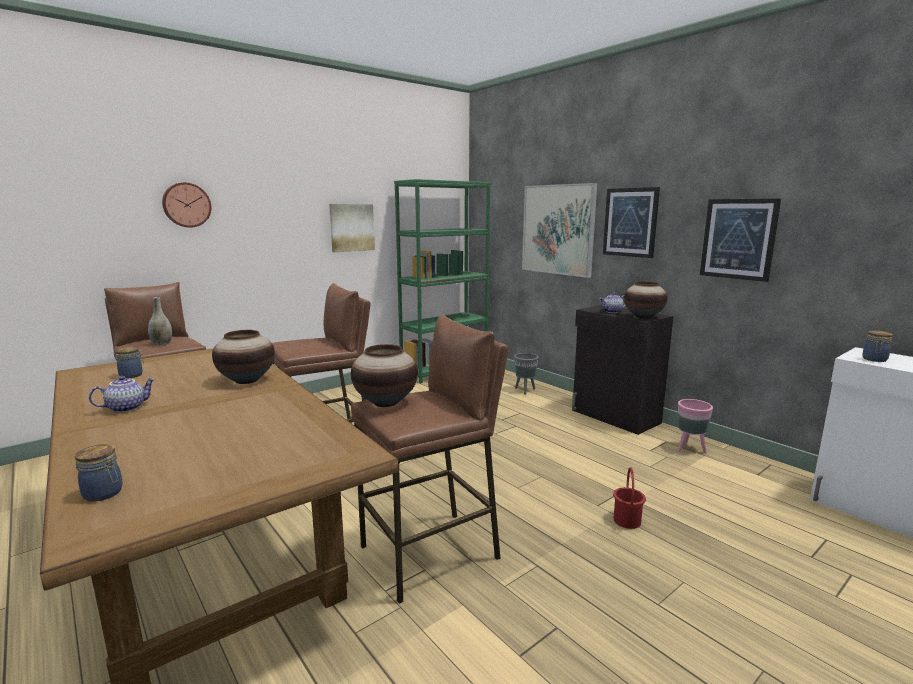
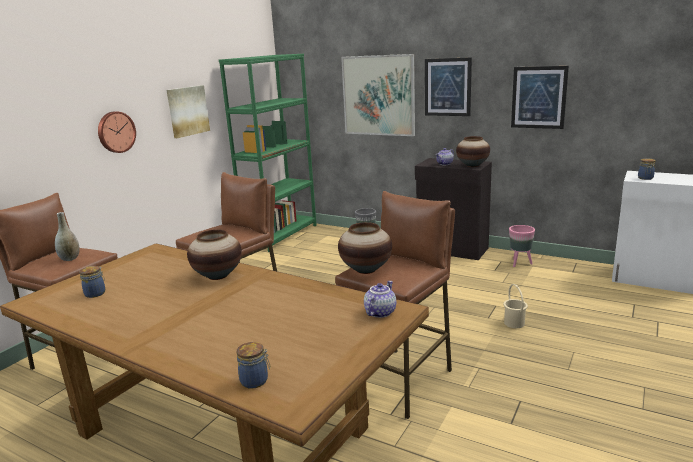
camera: 20 degrees left, 5 degrees up
(126, 408) = (148, 320): teapot -> teapot (379, 312)
(186, 205) = (40, 109): wall clock -> wall clock (115, 132)
(627, 520) = (514, 323): red bucket -> beige bucket

